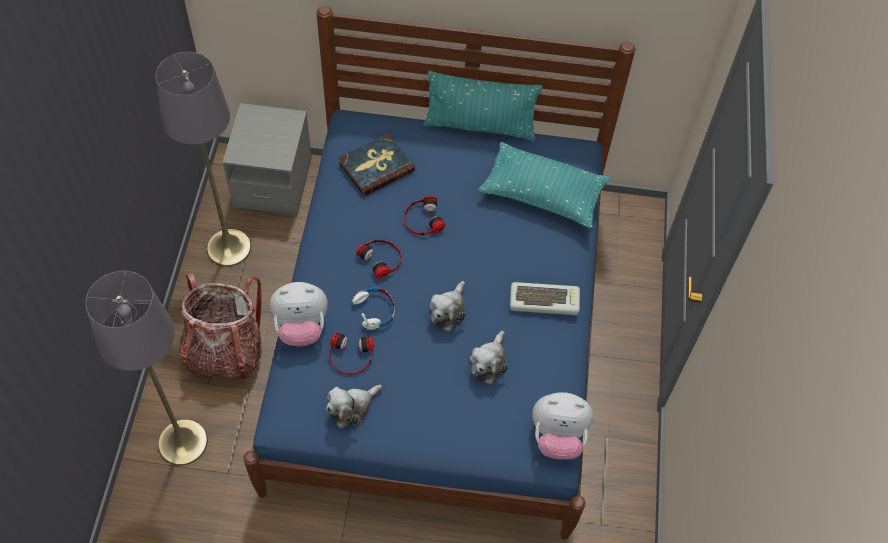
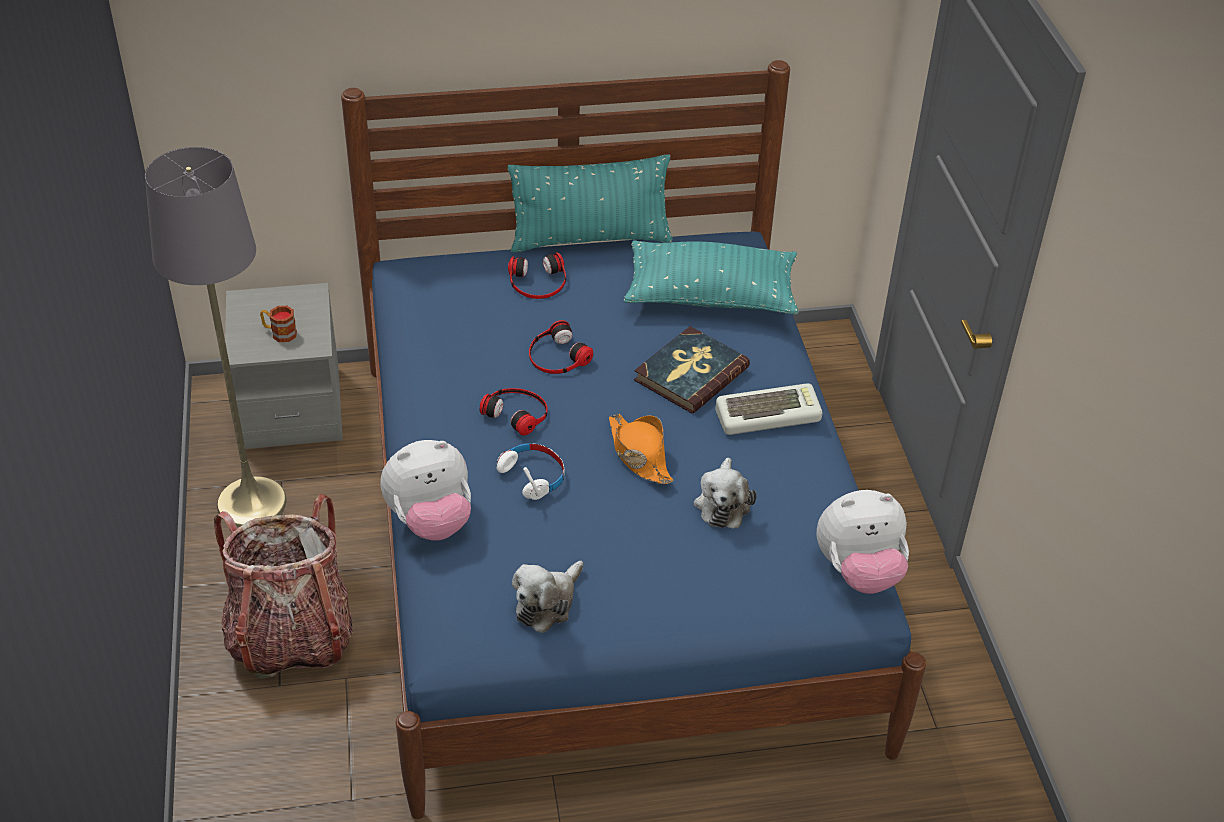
camera: 15 degrees left, 15 degrees down
(183, 442) = (265, 775): grey floor lamp -> none
(263, 145) = (279, 333): none -> mug
(351, 356) = (520, 539): headphones -> headphones (538, 282)
(376, 167) = (465, 309): book -> book (690, 374)
(448, 311) = (639, 454): plush toy -> orange hat

